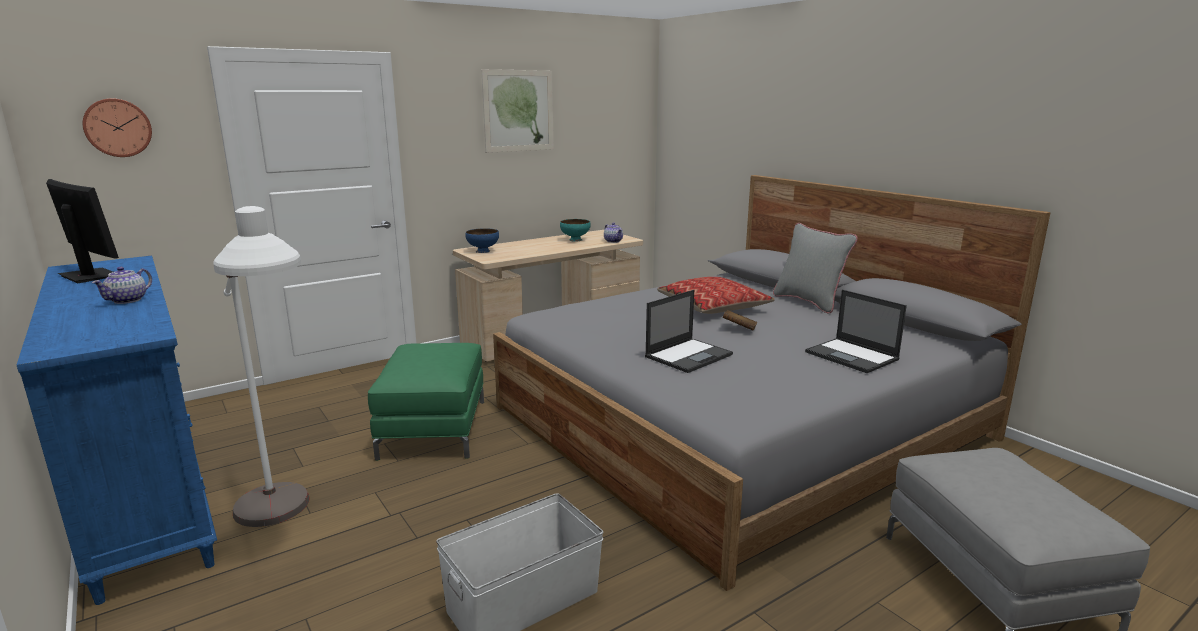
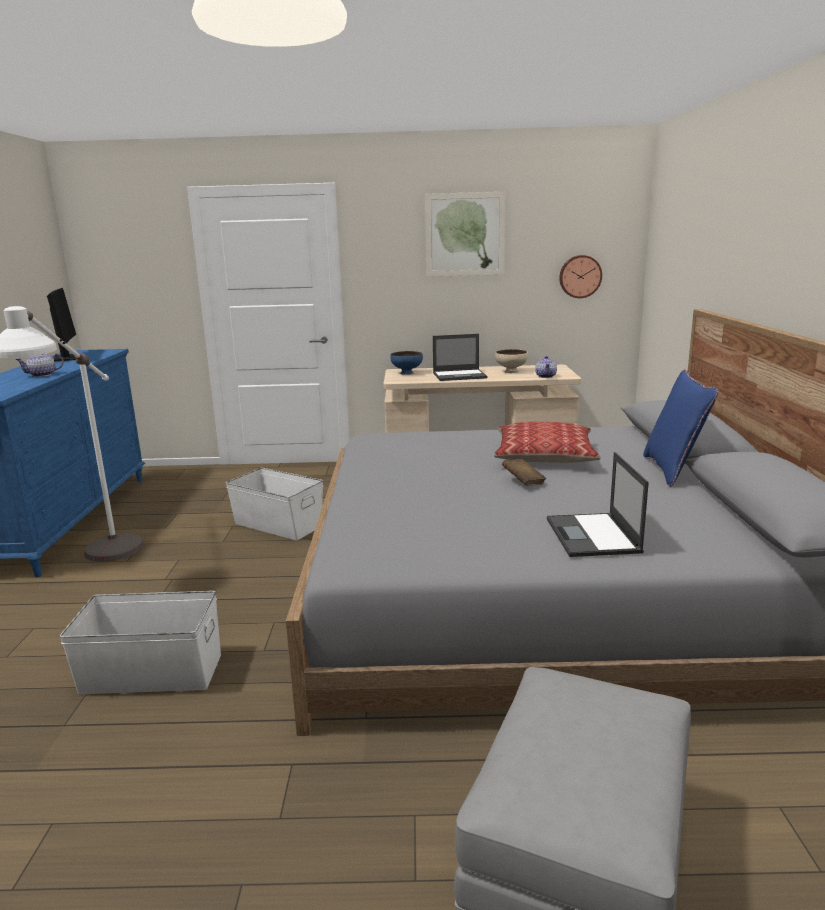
camera: 35 degrees right, 0 degrees up
(117, 127) = (126, 252): wall clock -> wall clock (580, 276)
(434, 428) = (278, 524): green ottoman -> white storage box
(575, 240) = (511, 371): turquoise bowl -> beige bowl
(689, 355) = (421, 496): laptop -> laptop (460, 375)
(809, 302) = (672, 470): grey pillow -> blue pillow

